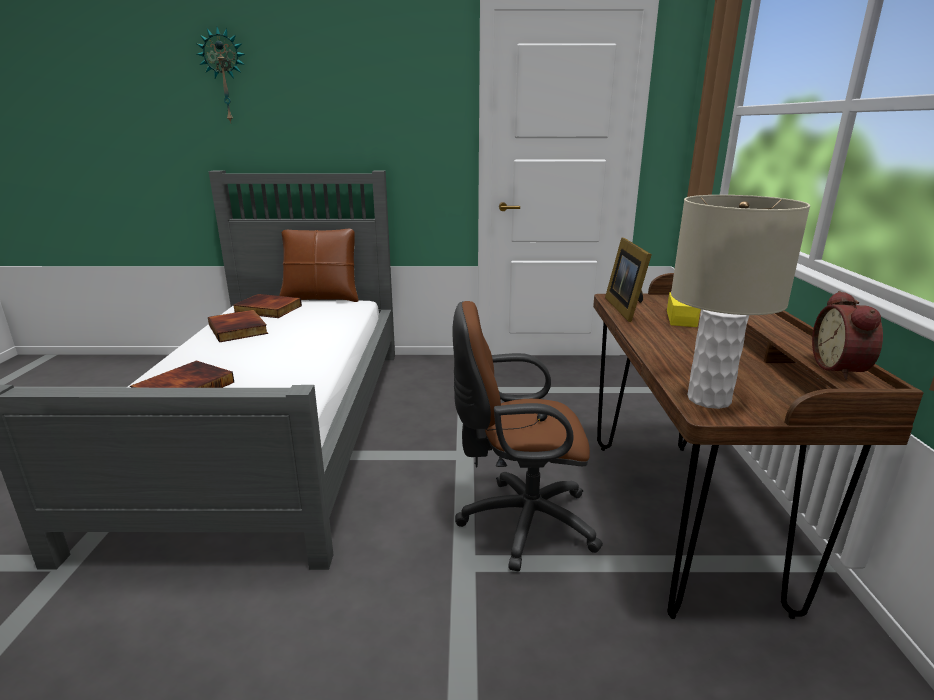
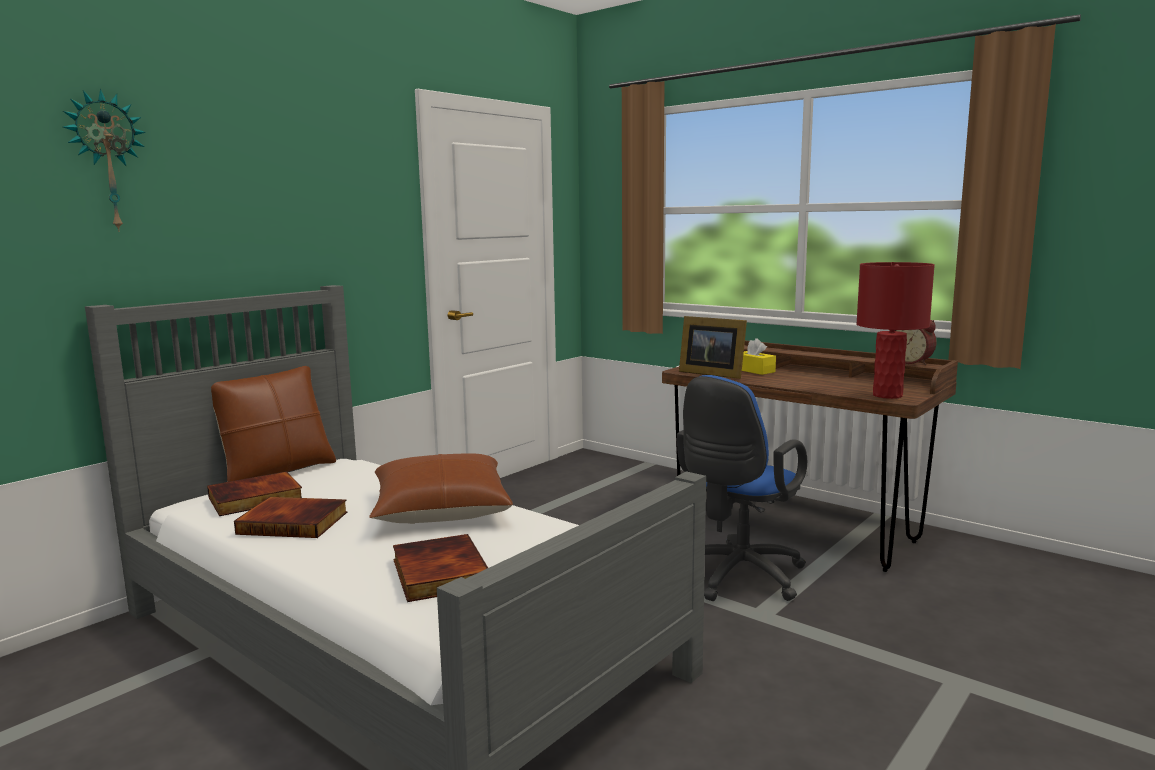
camera: 50 degrees left, 10 degrees down
(298, 352) = (440, 509): none -> brown pillow
(520, 522) = (737, 578): brown office chair -> blue office chair
(708, 399) = (887, 395): beige table lamp -> red table lamp

